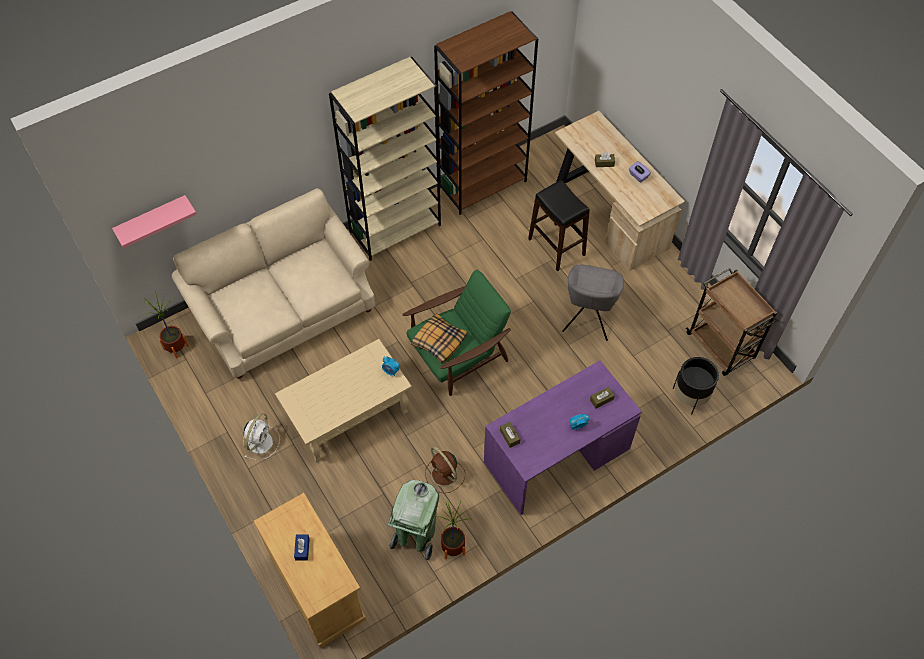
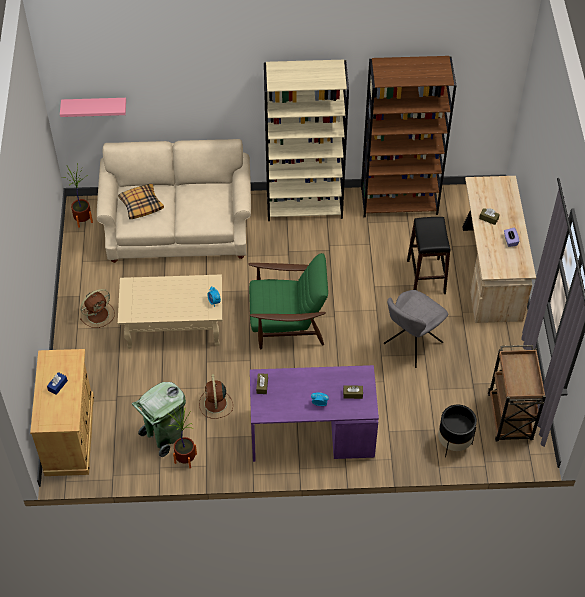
camera: 30 degrees right, 5 degrees down
(261, 441) = (98, 314): white fan -> brown fan
(439, 341) = (268, 298): pillow -> pillow (141, 205)

